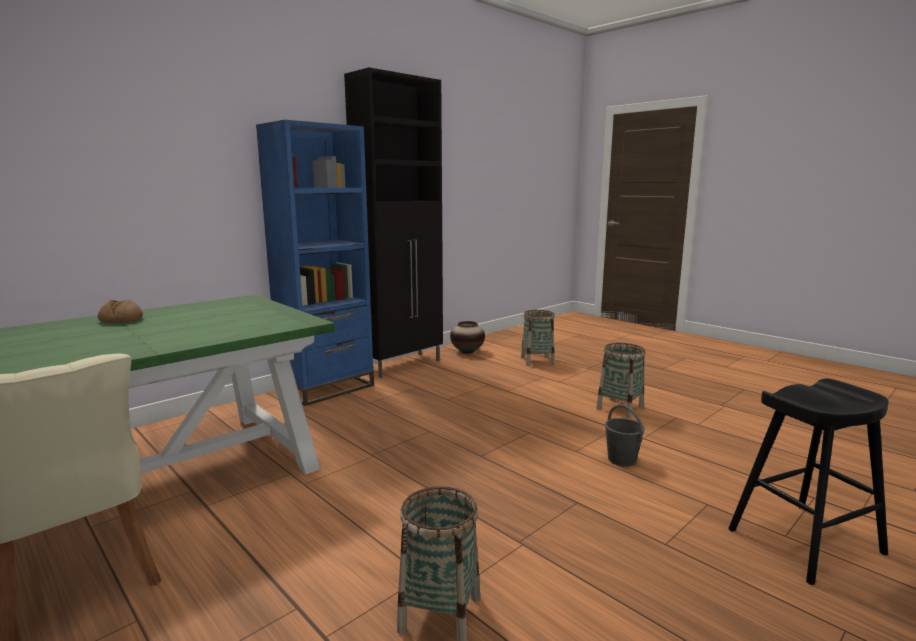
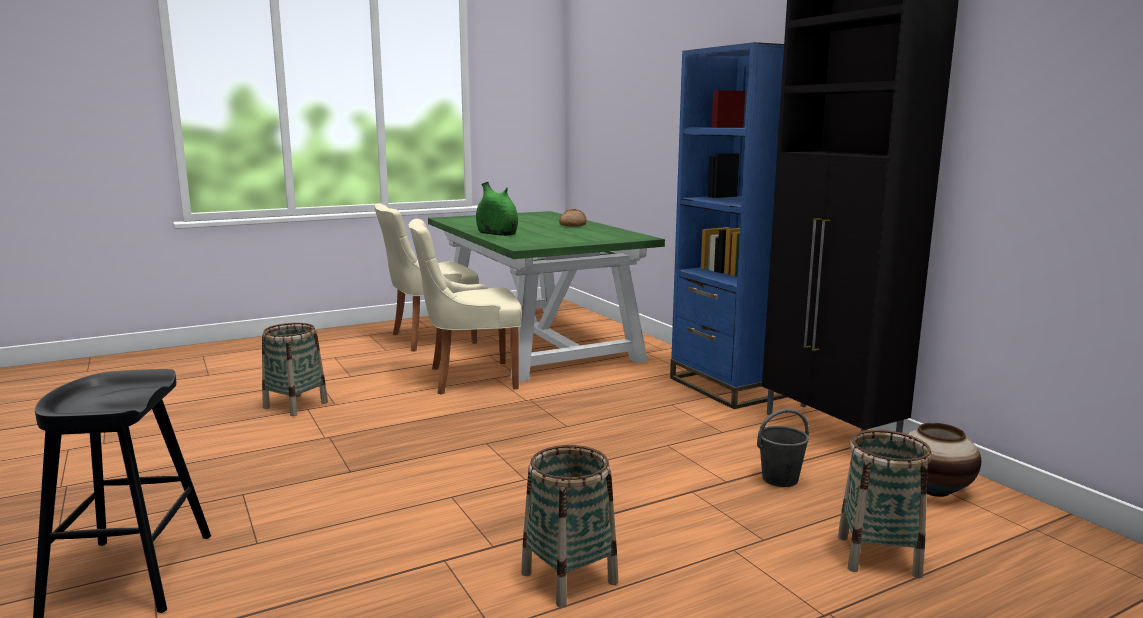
camera: 105 degrees right, 0 degrees up
(197, 338) = (497, 234): none -> green vase
(306, 499) = (469, 378): none -> beige chair
(621, 459) = (402, 521): grey bucket -> grey bucket (780, 479)

